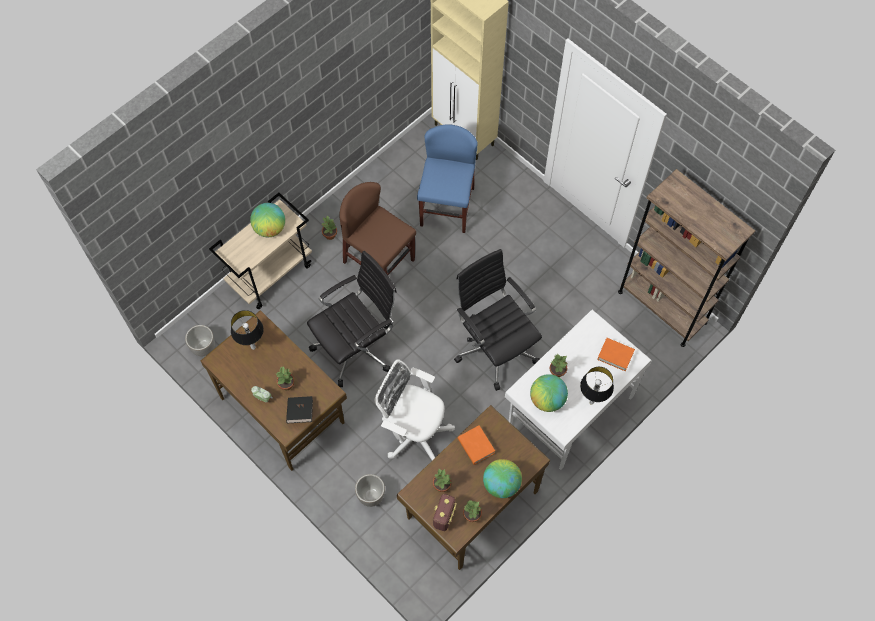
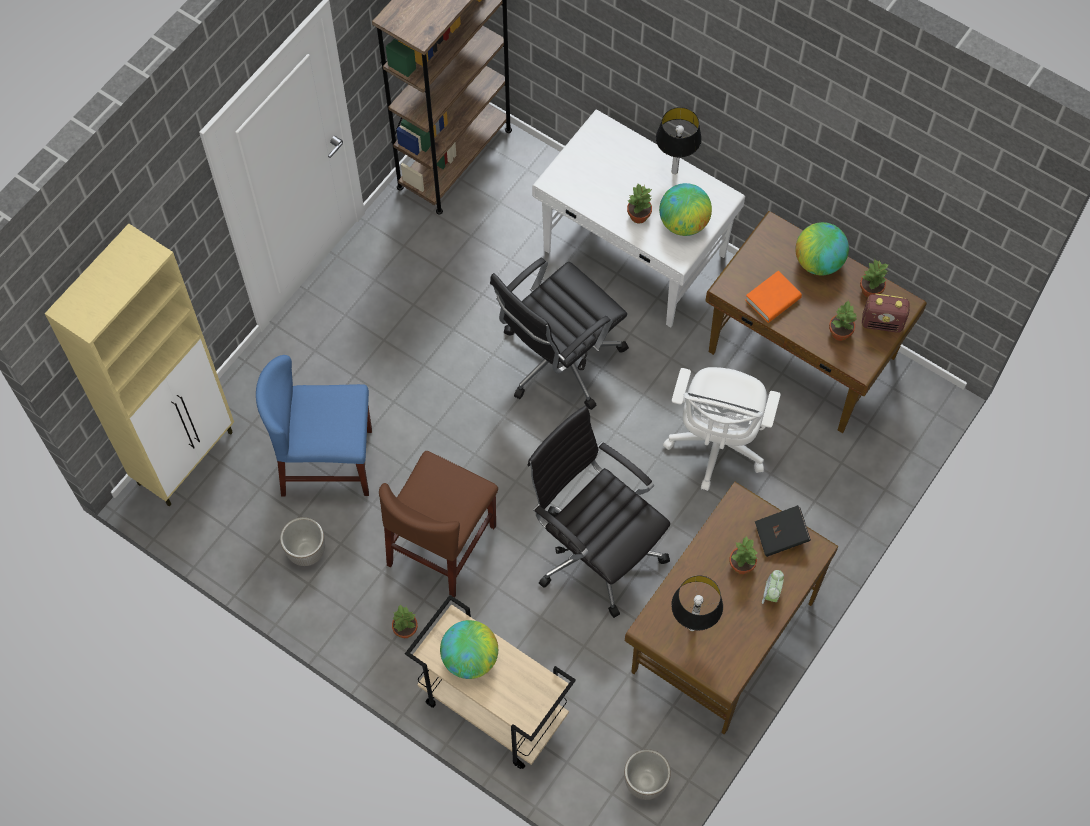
camera: 100 degrees left, 0 degrees up
(370, 496) = (823, 486): planter -> planter (307, 552)
(615, 355) = (598, 150): orange book -> none

